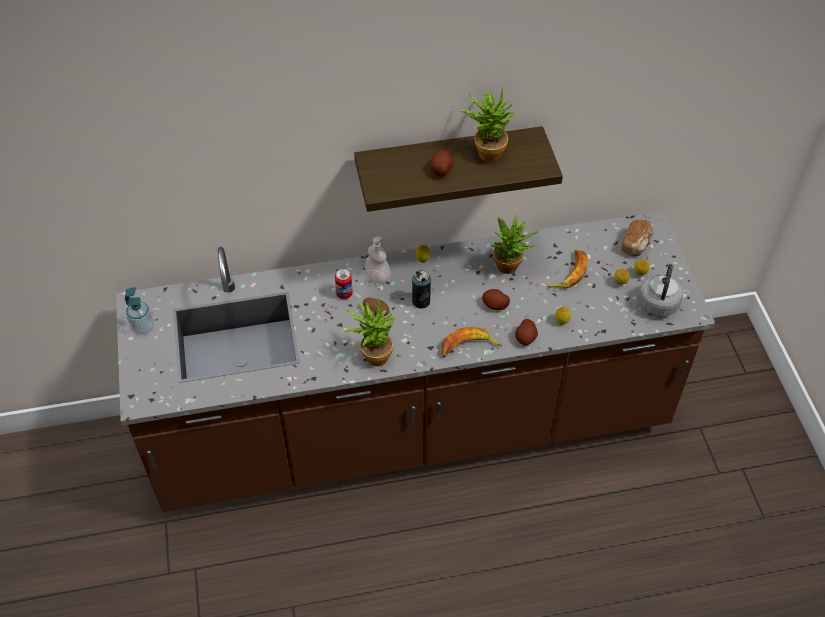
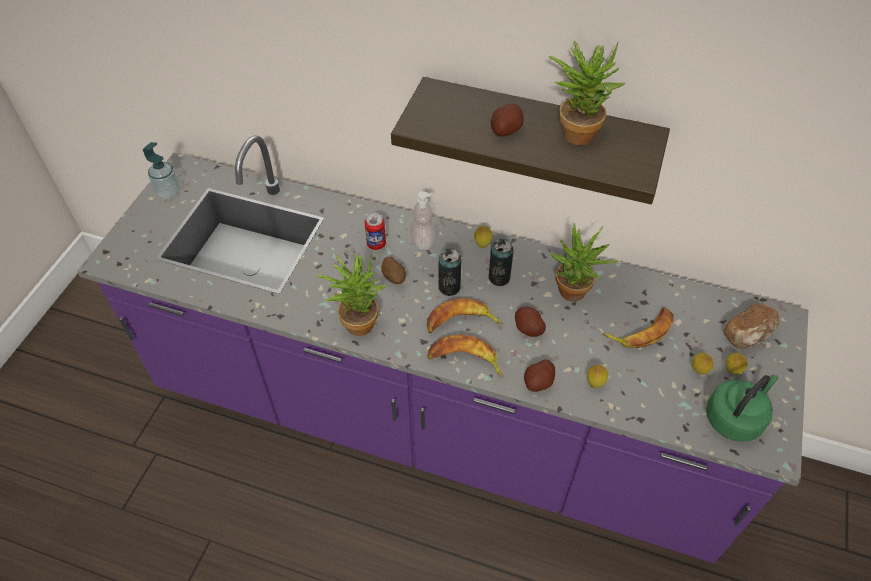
camera: 30 degrees right, 0 degrees up
(412, 429) = (435, 424): brown counter -> purple counter
(447, 322) = (461, 323): none -> banana
(451, 279) = (499, 277): none -> can
(658, 302) = (735, 417): grey kettle -> green kettle

